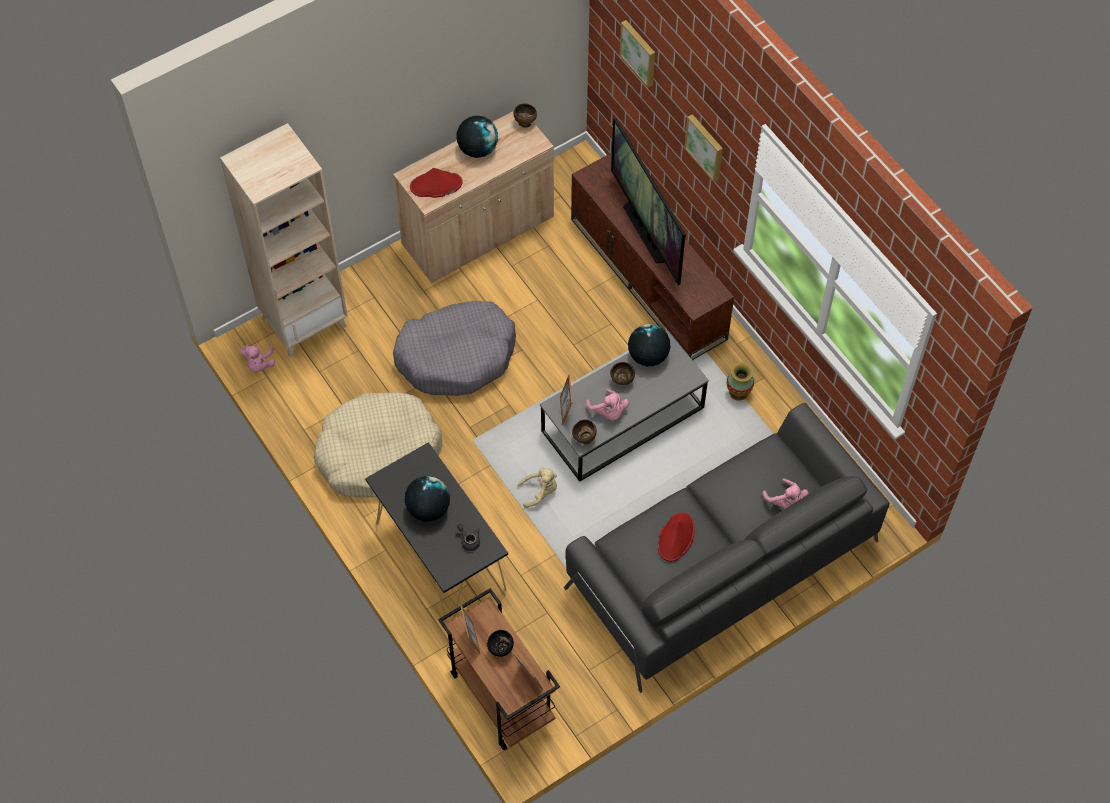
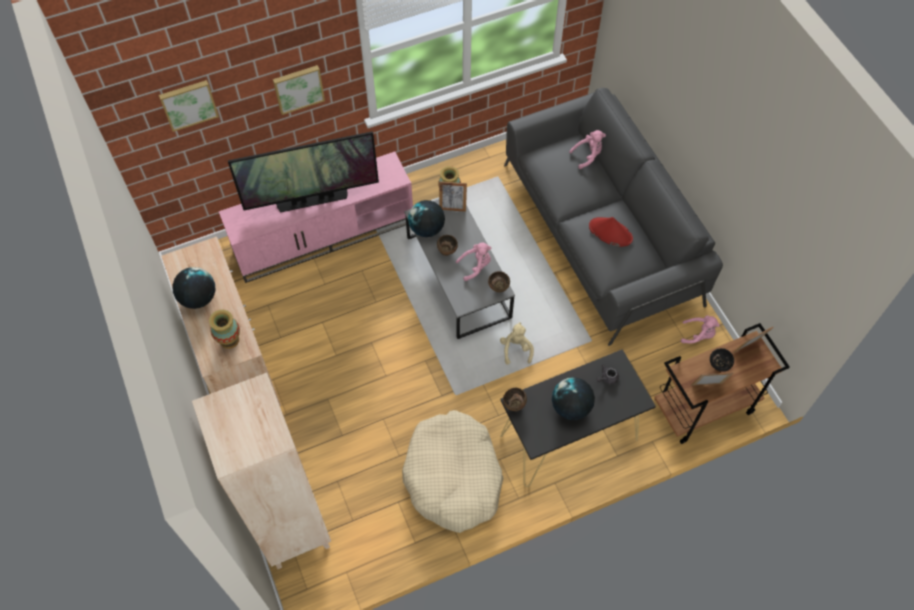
camera: 80 degrees left, 0 degrees up
(259, 364) = (330, 578): pink plush toy -> pink plush toy (698, 335)
(436, 185) = (229, 340): red hat -> vase
(456, 356) = (364, 396): grey dog bed -> none
(524, 122) = (181, 255): brown bowl -> brown bowl (514, 405)
(565, 410) = (467, 297): picture frame -> picture frame (452, 207)
(649, 278) = (324, 235): brown tv stand -> pink tv stand

